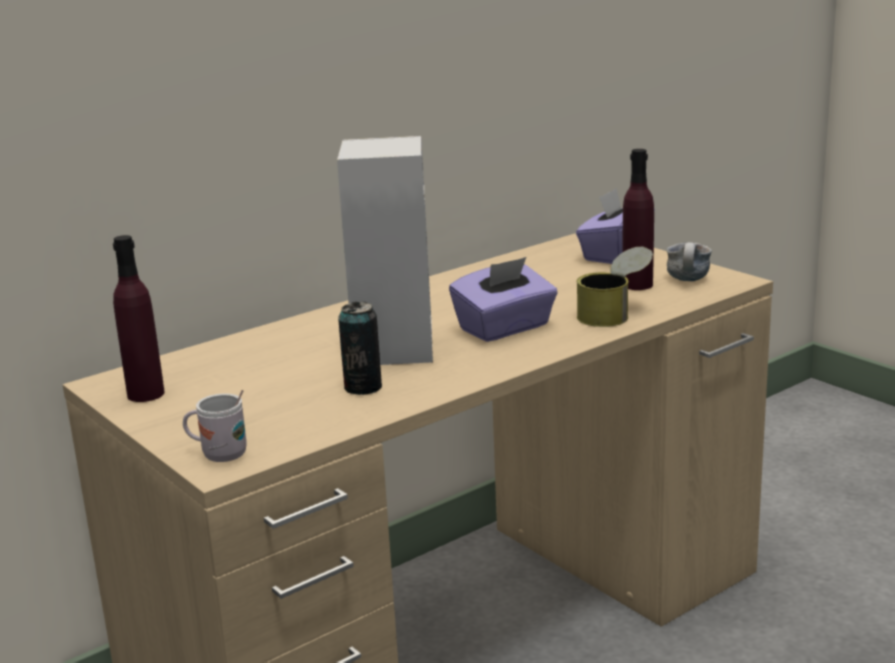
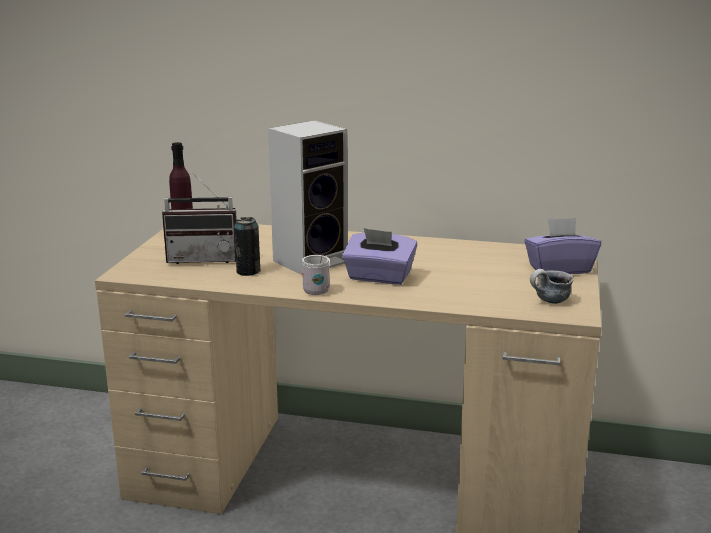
camera: 50 degrees right, 0 degrees up
(218, 455) = (134, 269): white mug -> white mug (314, 290)
(265, 401) = (204, 258): none -> radio
(614, 314) = (450, 297): can -> none
(637, 285) = (513, 289): purple bottle -> none

